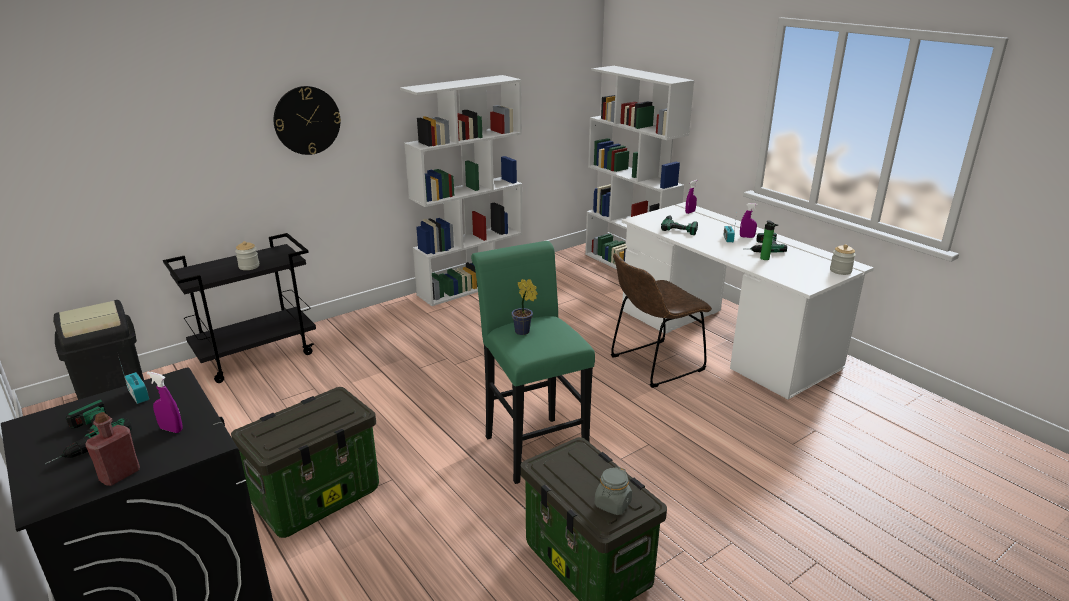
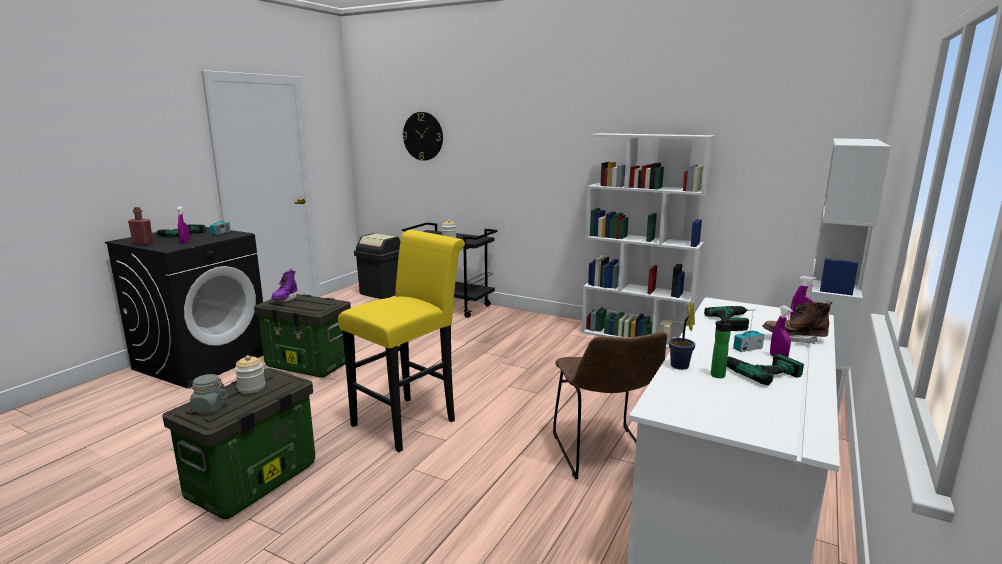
camera: 65 degrees right, 10 degrees down
(273, 434) = (285, 299): none -> purple boot
(307, 120) = (526, 149): wall clock -> wall clock (423, 136)
(524, 332) = (391, 301): potted plant -> potted plant (680, 367)
(532, 444) = (409, 420): green stool -> yellow stool
(653, 365) = (604, 455): brown chair -> brown chair turned 135 degrees counterclockwise
(719, 224) = (794, 339): none -> brown boot
(840, 271) = (765, 433): jar -> jar (251, 388)

